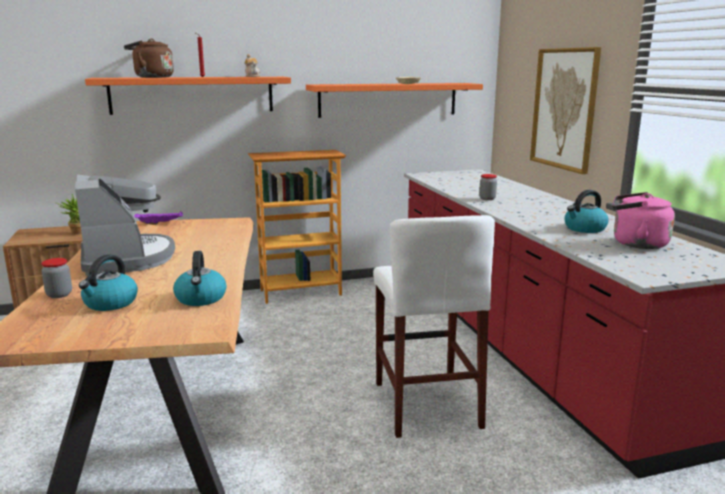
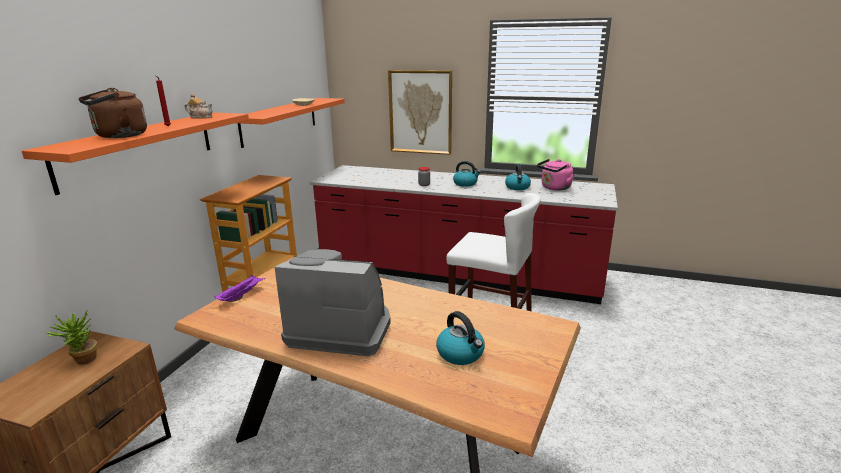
camera: 55 degrees left, 5 degrees up
(59, 295) = (410, 376): jar -> none
(201, 299) = (488, 315): kettle -> kettle (465, 184)

